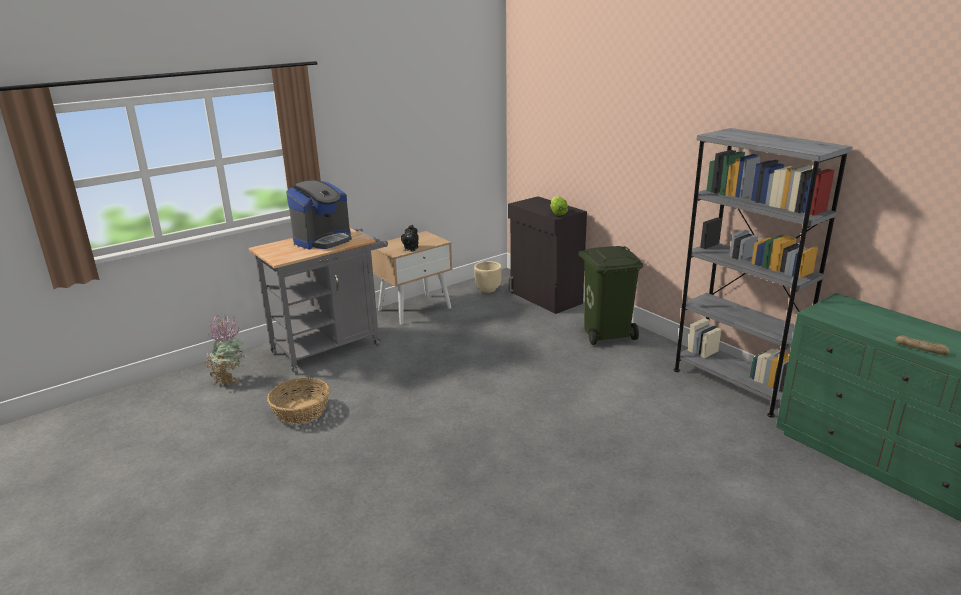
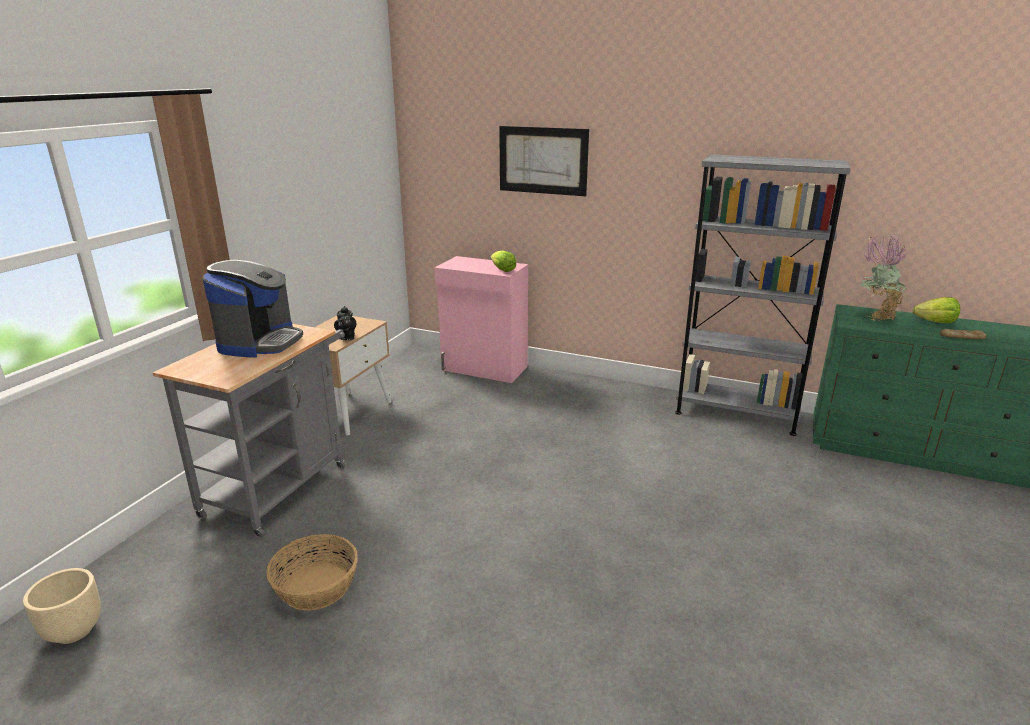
camera: 30 degrees left, 0 degrees up
(229, 379) = (160, 576): potted plant -> potted plant (875, 317)
(488, 289) = (414, 372): beige planter -> beige planter (75, 631)
(545, 298) = (484, 369): black cabinet -> pink cabinet
(602, 120) = (543, 160): none -> picture
(607, 333) = (581, 391): green trash can -> none
(919, 329) = (935, 322): none -> lettuce

